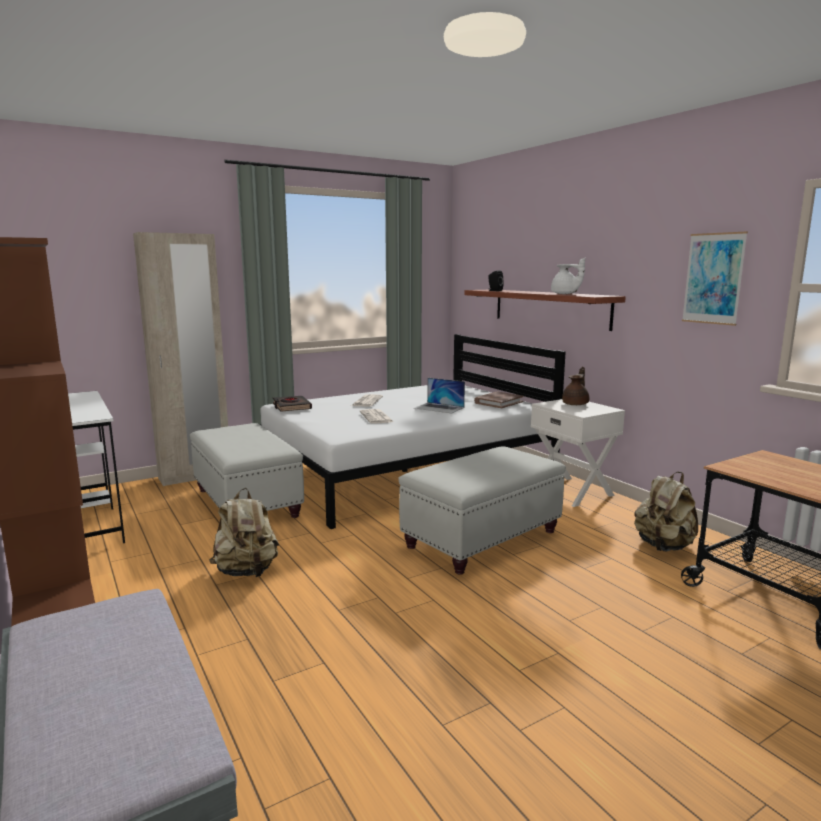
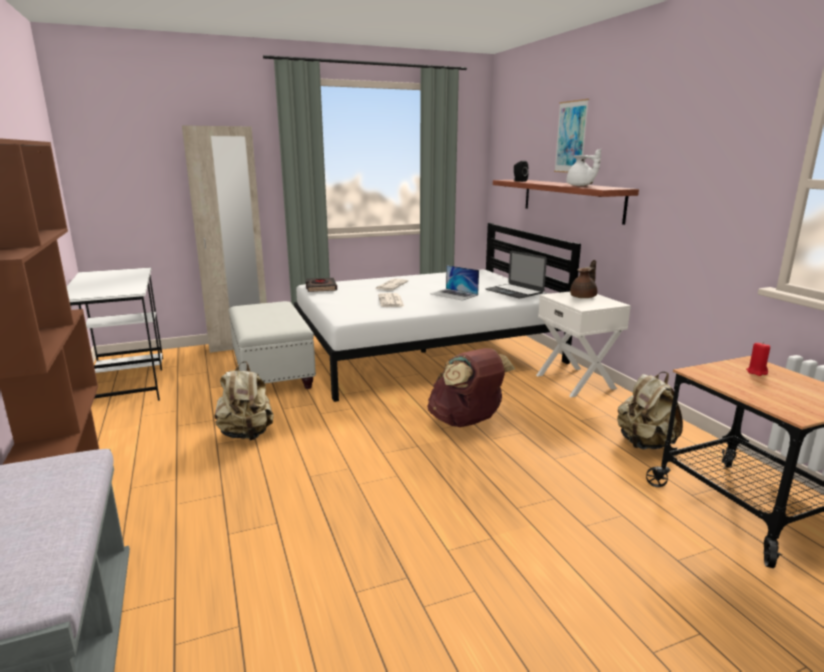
camera: 10 degrees right, 5 degrees up
(481, 539) = (467, 422): white ottoman -> brown backpack
(498, 402) = (514, 291): brown book -> laptop
(713, 278) = (723, 172): picture -> picture (571, 137)
(778, 464) = (756, 372): none -> red candle

